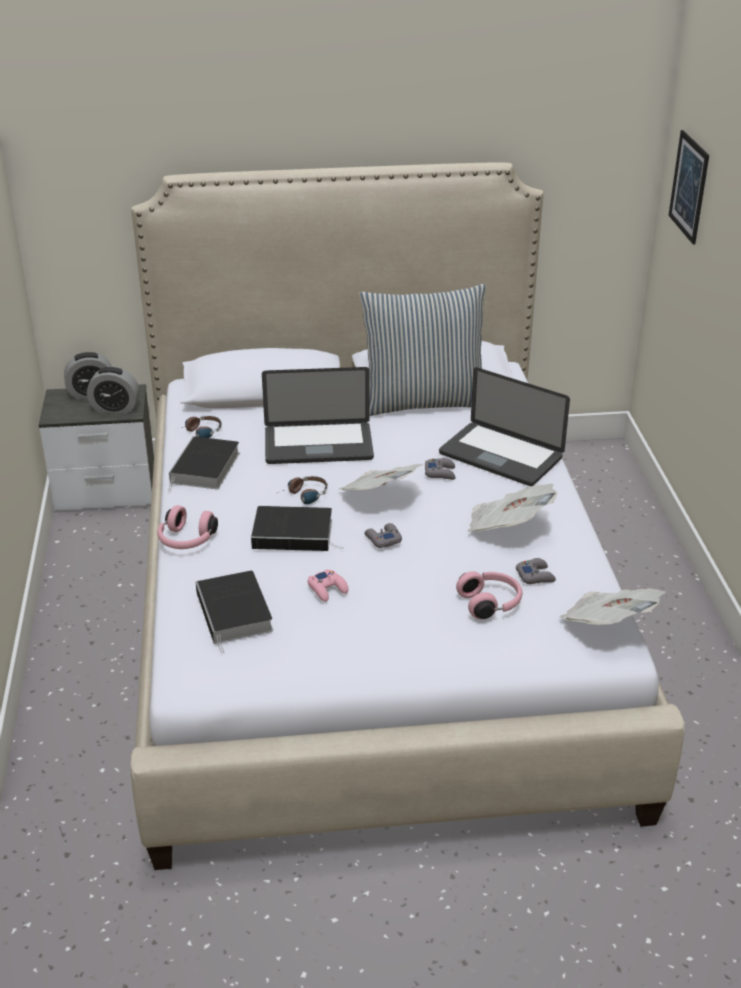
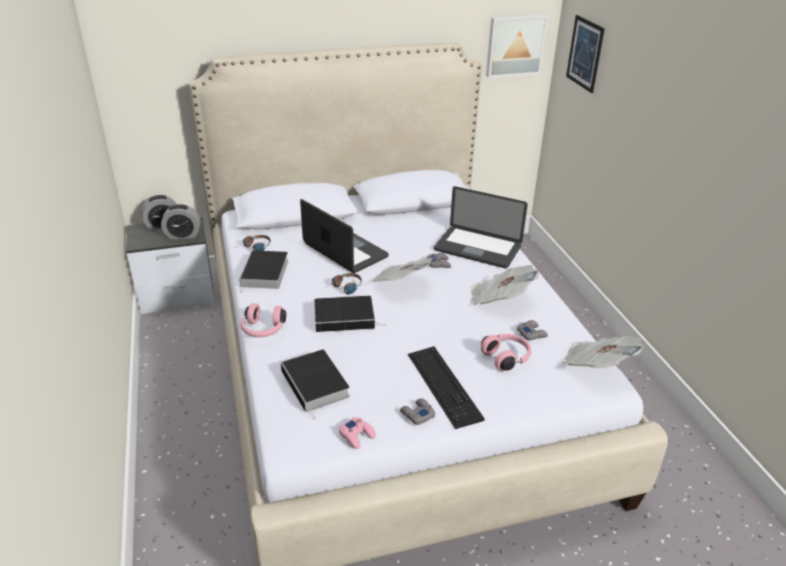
camera: 10 degrees left, 0 degrees up
(318, 445) = (345, 250): laptop -> laptop turned 120 degrees counterclockwise
(328, 589) = (383, 358): pink game controller -> pink game controller (357, 435)
(383, 539) = (412, 316): grey game controller -> grey game controller (417, 414)
(396, 630) = (443, 385): none -> keyboard
(423, 402) = (411, 215): pillow -> none
(597, 167) = (514, 45): none -> picture

